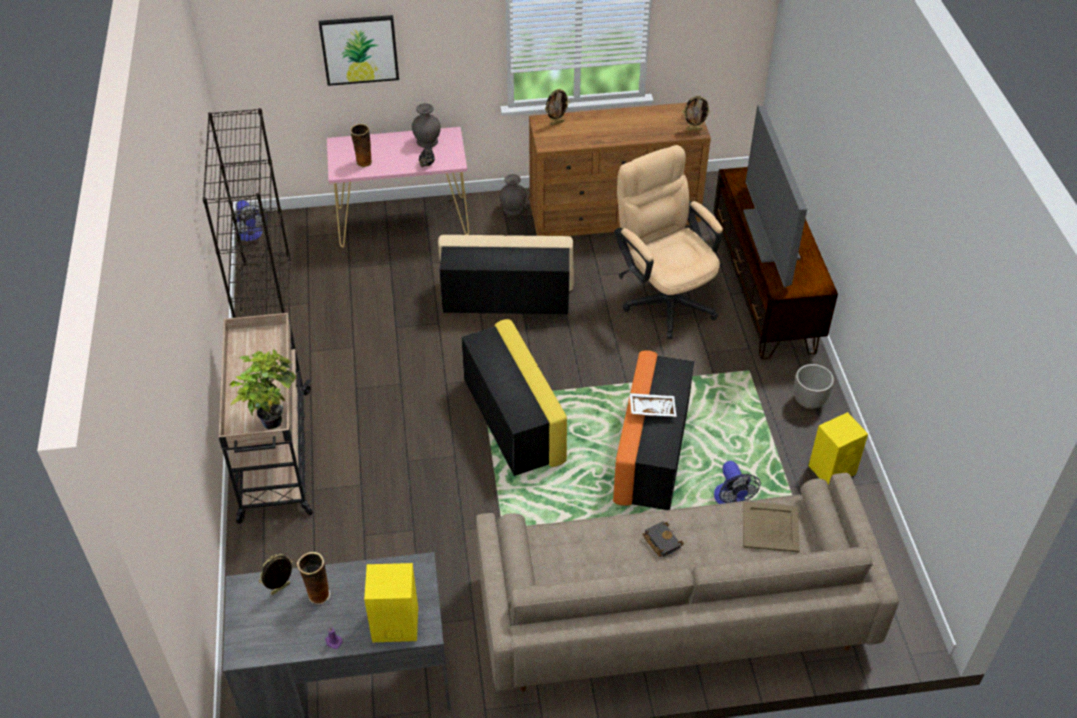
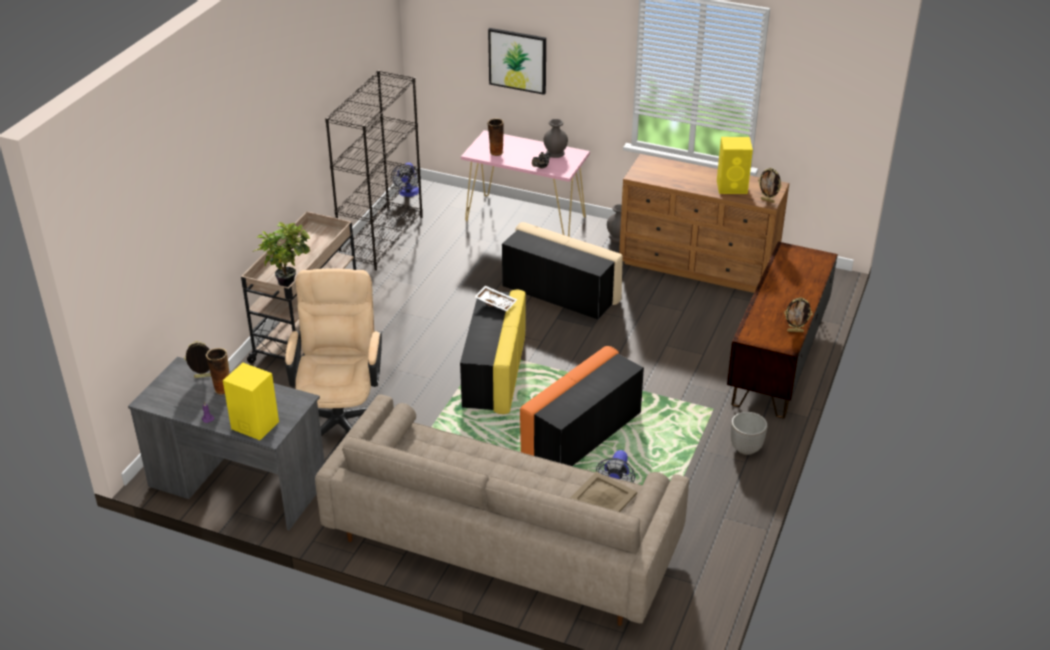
camera: 30 degrees right, 10 degrees down
(556, 123) = (657, 164): picture frame -> picture frame (795, 331)
(652, 408) = (579, 384): white tray -> white tray (496, 302)
(660, 541) = (508, 471): black book -> none
(664, 297) = (687, 335): beige office chair -> beige office chair (341, 417)
(771, 235) = (778, 299): television -> none
(833, 469) = (722, 502): yellow speaker -> yellow speaker (732, 187)

